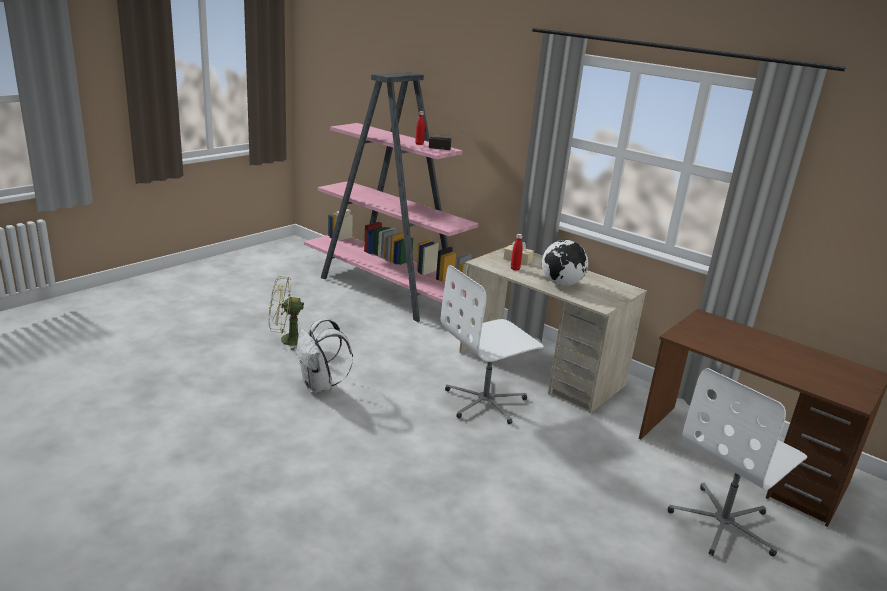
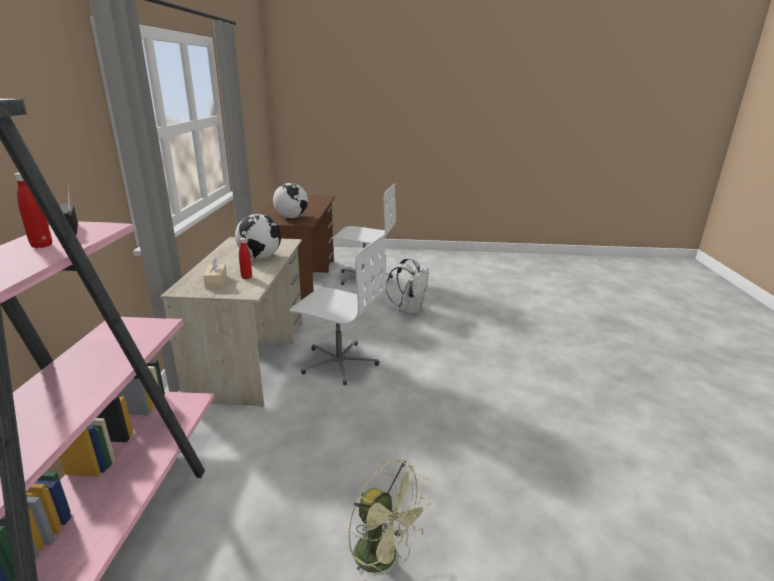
camera: 125 degrees left, 0 degrees up
(319, 386) = (435, 455): white backpack -> white backpack (409, 310)
(713, 336) = (291, 217): none -> globe

